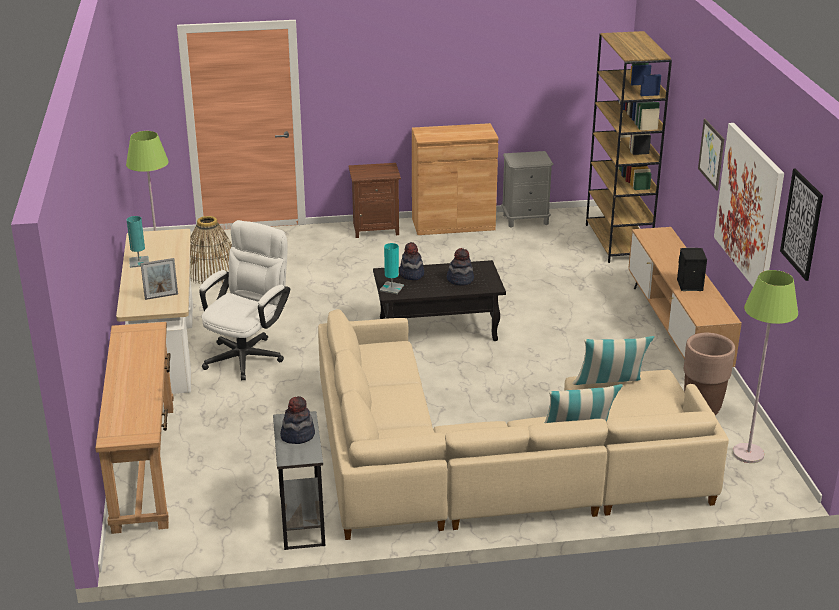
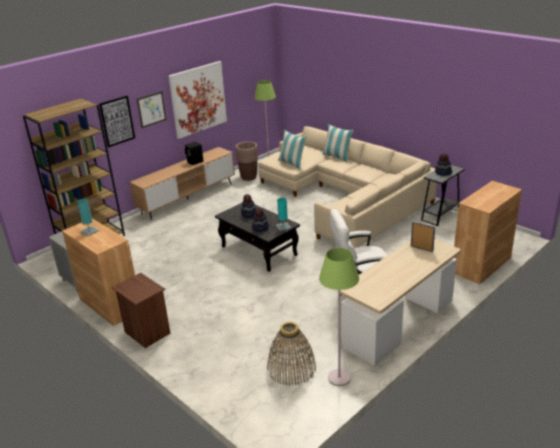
camera: 125 degrees left, 0 degrees up
(139, 262) = (404, 279): turquoise table lamp -> turquoise table lamp (89, 231)
(145, 466) = (481, 265): brown console table -> brown cabinet
(801, 224) = (238, 69): picture -> picture (117, 121)

